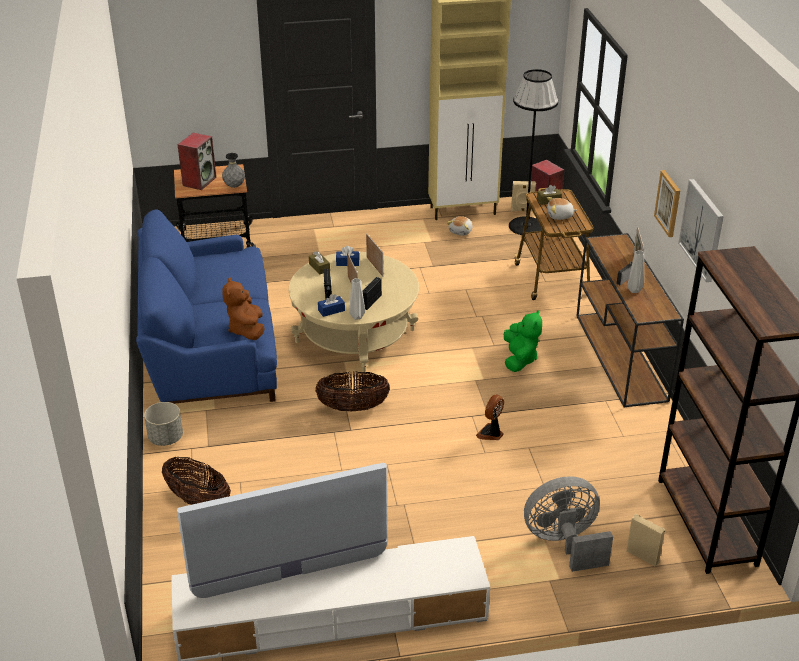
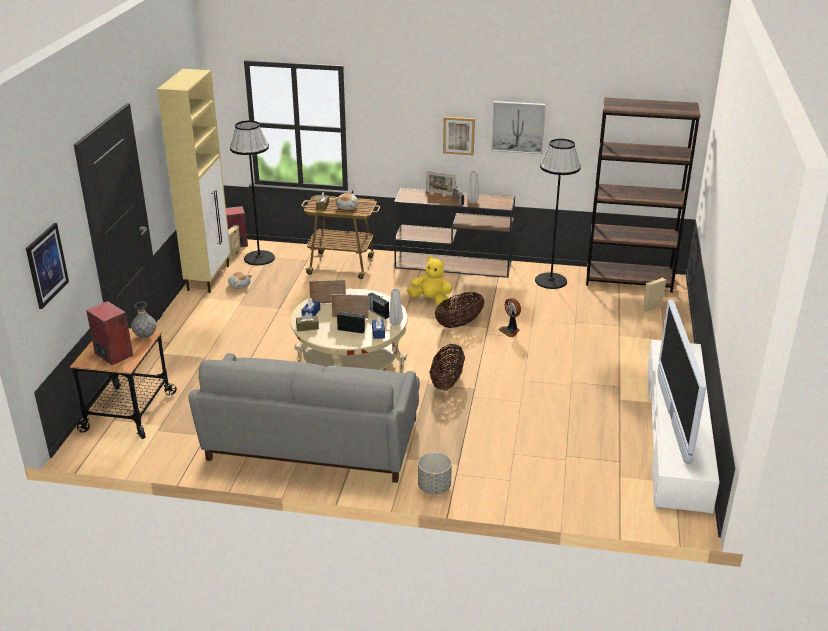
camera: 70 degrees left, 5 degrees down
(177, 78) = (46, 265): none -> picture
(198, 500) = (528, 479): basket -> basket (459, 324)
(211, 347) = (312, 441): blue sofa -> grey sofa
(247, 330) = (379, 377): brown plush toy -> none
(519, 359) = (431, 300): green plush toy -> yellow plush toy
(564, 543) = (632, 330): grey fan -> none
(644, 446) = (551, 281): none -> black floor lamp

